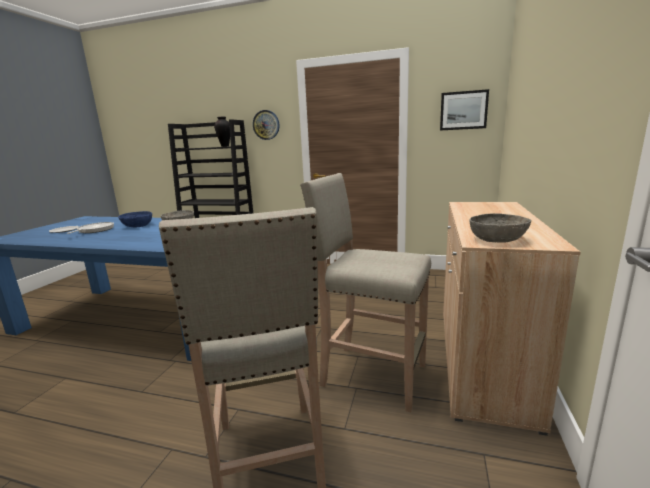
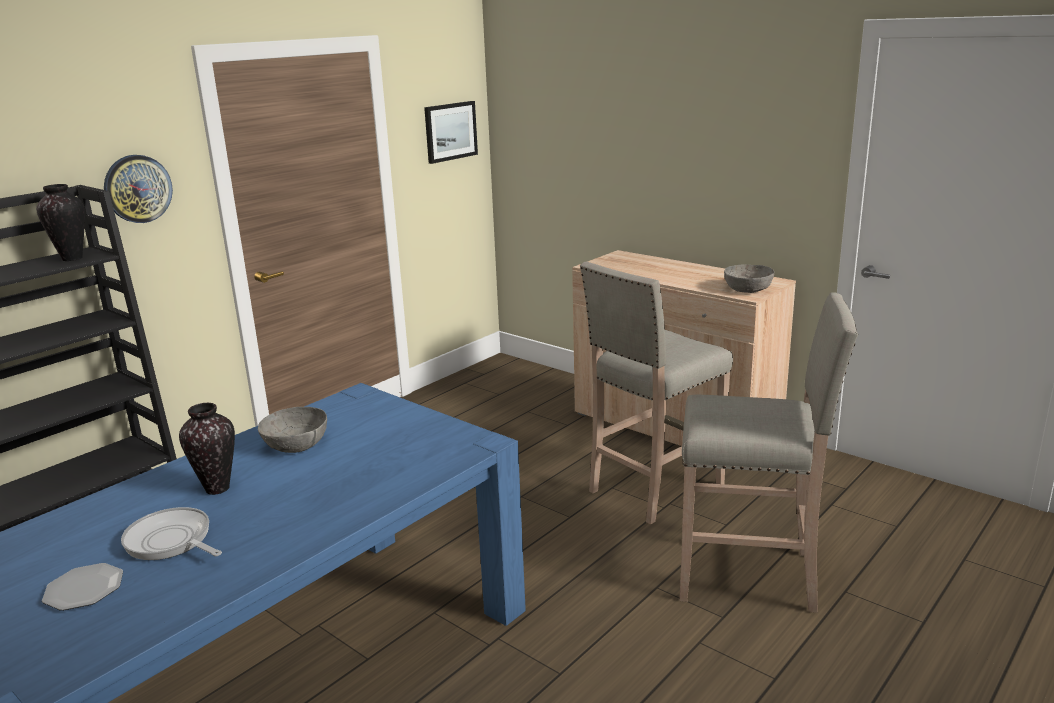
camera: 65 degrees left, 5 degrees up
(137, 226) = (218, 488): blue bowl -> vase

